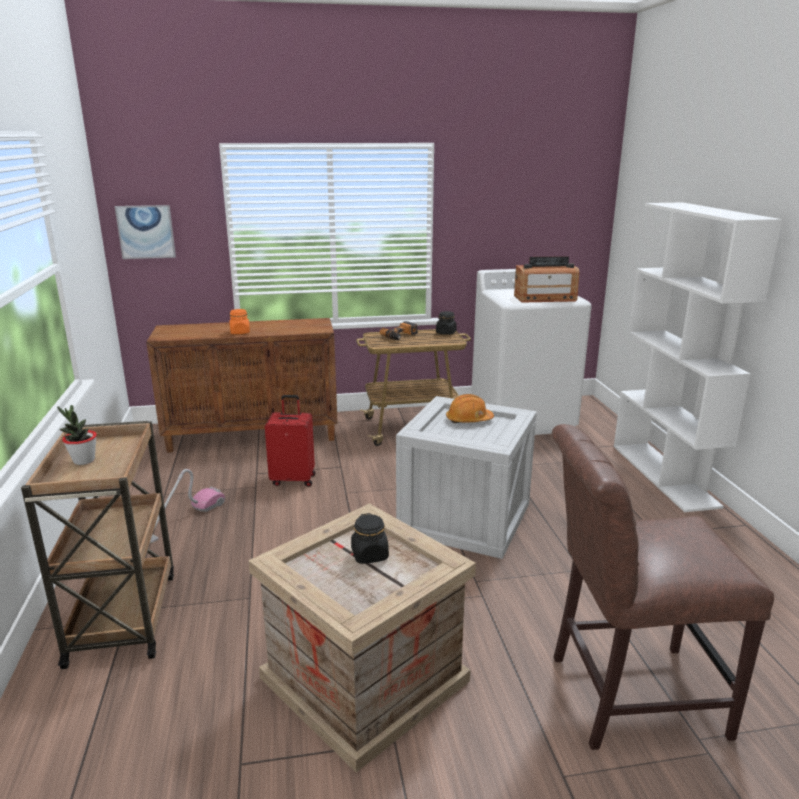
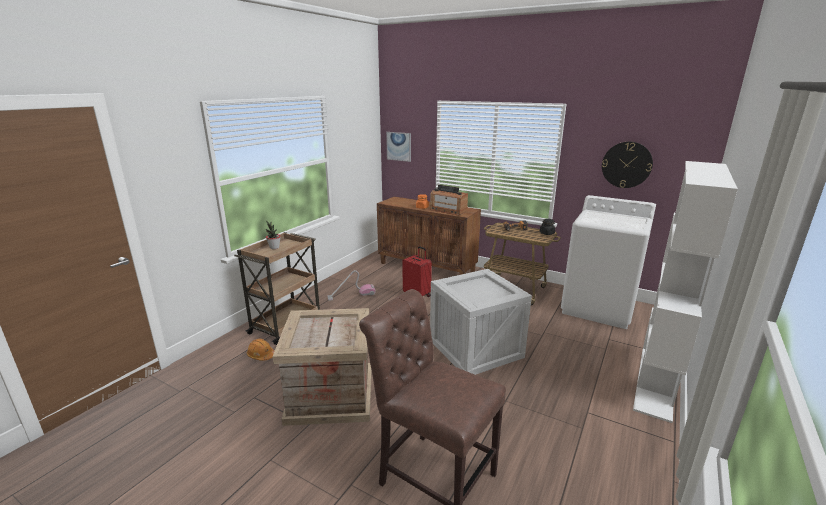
camera: 40 degrees right, 0 degrees up
(370, 555) = (335, 329): black jar -> none
(468, 420) = (486, 287): orange hard hat -> orange hard hat (261, 355)
(518, 222) = (626, 164): none -> wall clock
(545, 298) = (615, 223): radio -> radio (448, 210)

